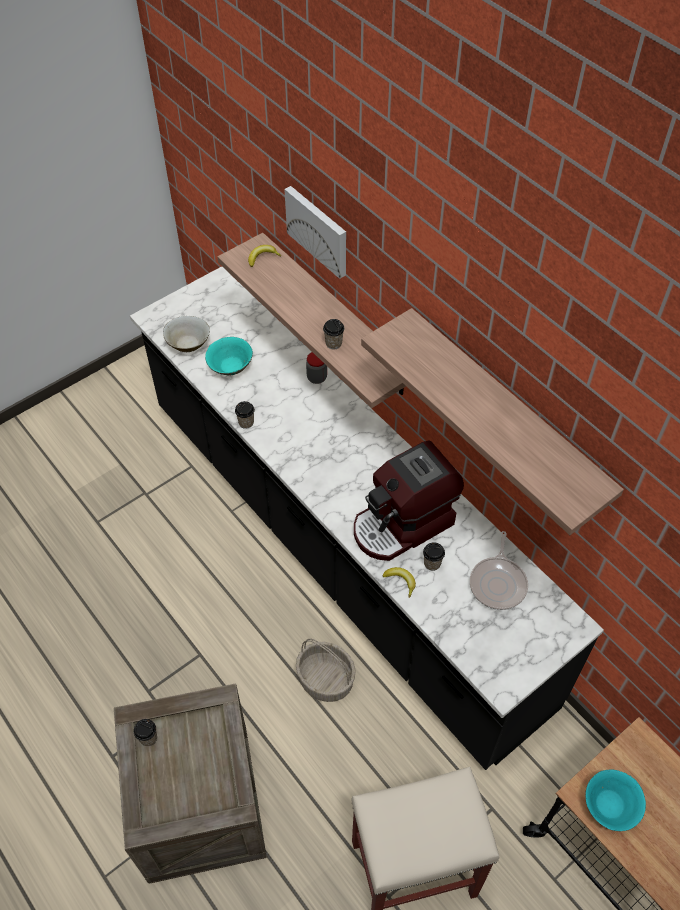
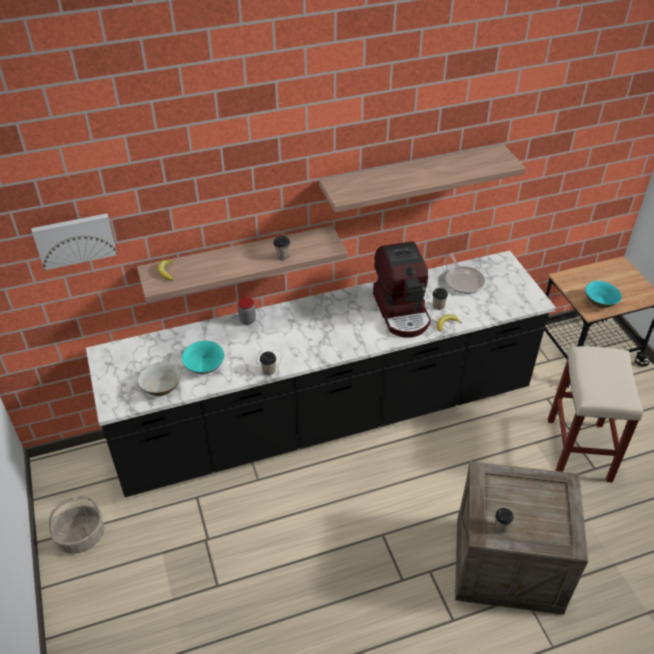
camera: 70 degrees left, 10 degrees down
(318, 230) = (210, 202): picture -> picture (75, 239)
(326, 679) = (431, 458): basket -> basket (82, 536)
(498, 583) = (463, 281): frying pan -> frying pan turned 45 degrees clockwise

